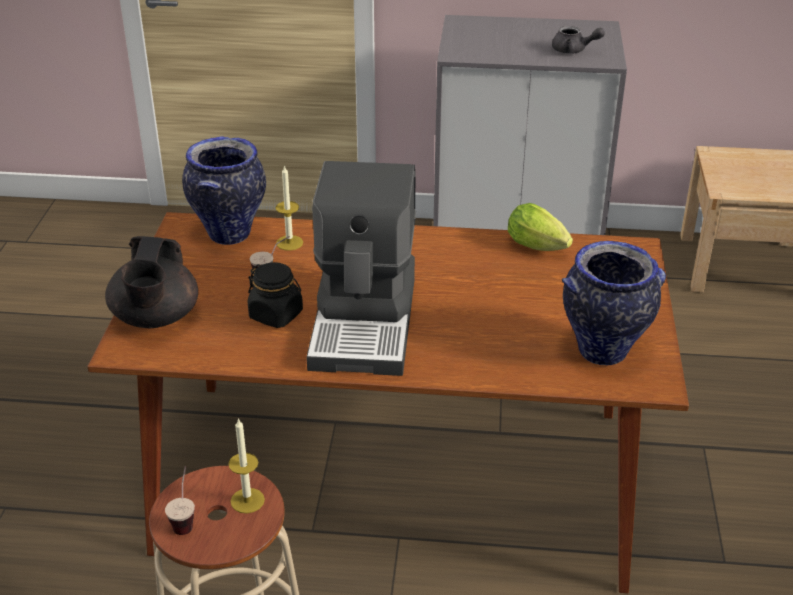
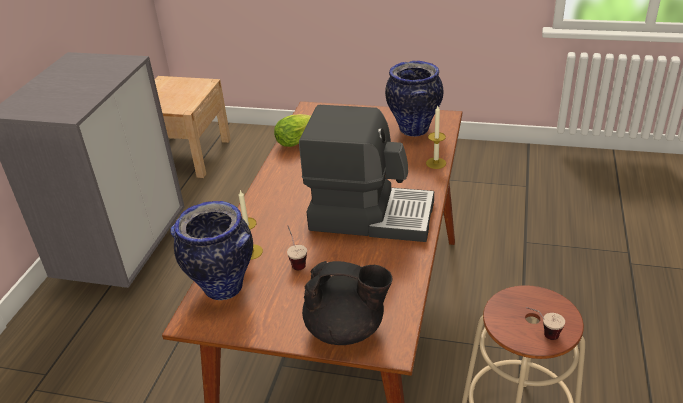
camera: 80 degrees left, 0 degrees up
(247, 500) = (520, 302): candle -> candle (436, 163)
(276, 315) = (354, 258): black jar -> none
(573, 50) = (104, 70): grey teapot -> none

